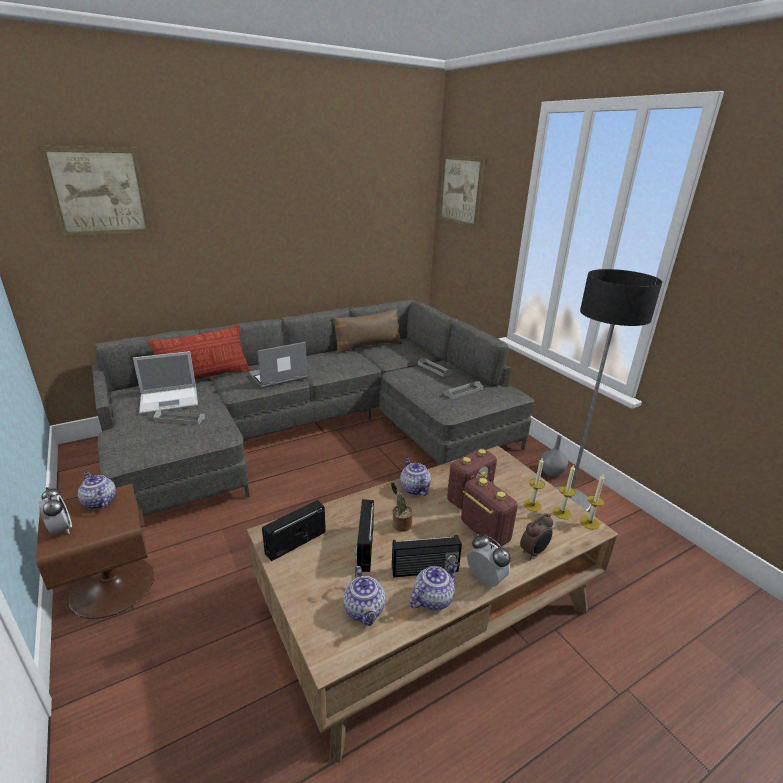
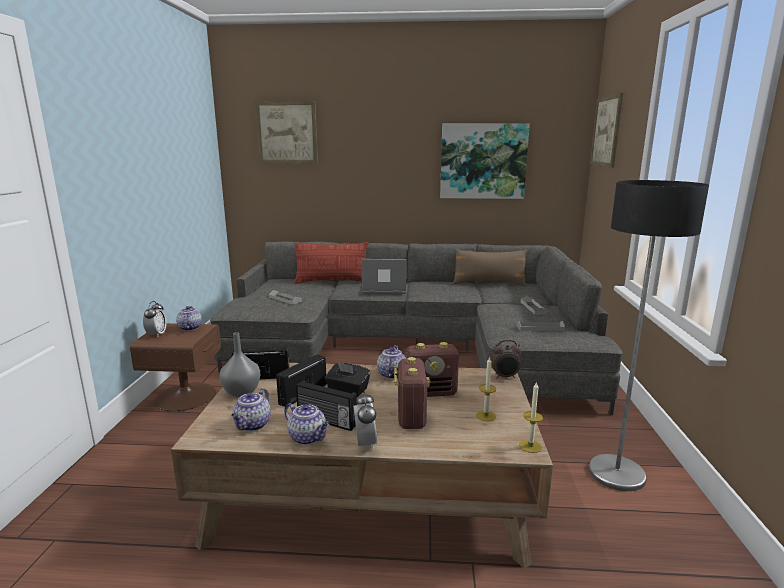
camera: 35 degrees right, 10 degrees down
(170, 400) = (293, 289): laptop -> none
(344, 220) = (483, 161): none -> picture
(400, 525) = (347, 390): potted plant -> black tissue box
(433, 598) = (308, 437): teapot -> teapot turned 45 degrees clockwise
(534, 552) = (436, 444): alarm clock -> alarm clock (505, 377)
(551, 472) = (624, 442): grey vase -> grey vase (241, 391)
(562, 513) = (509, 430): candle -> none

